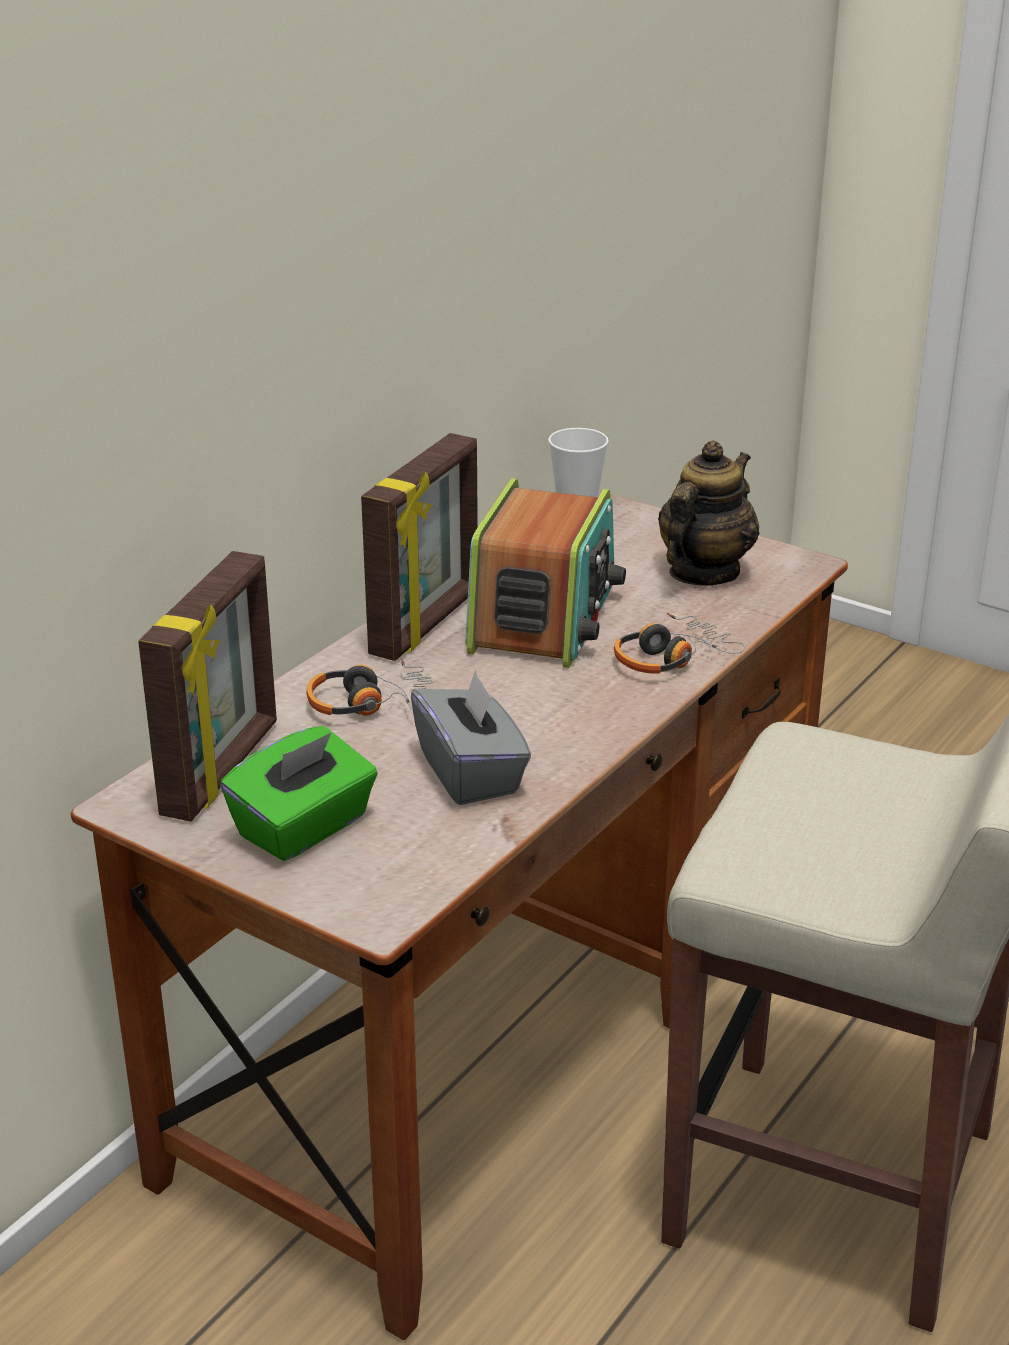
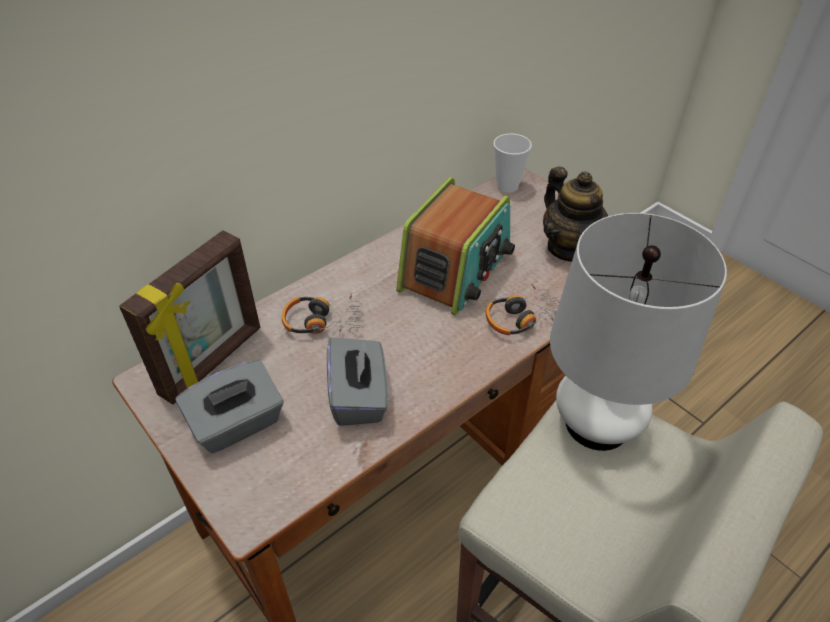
camera: 15 degrees right, 15 degrees up
(304, 828) = (238, 424): green tissue box -> grey tissue box
(427, 624) = (383, 262): picture frame -> none
(703, 572) = (569, 248): teapot -> teapot turned 105 degrees clockwise
(817, 760) = (596, 423): none -> white table lamp

